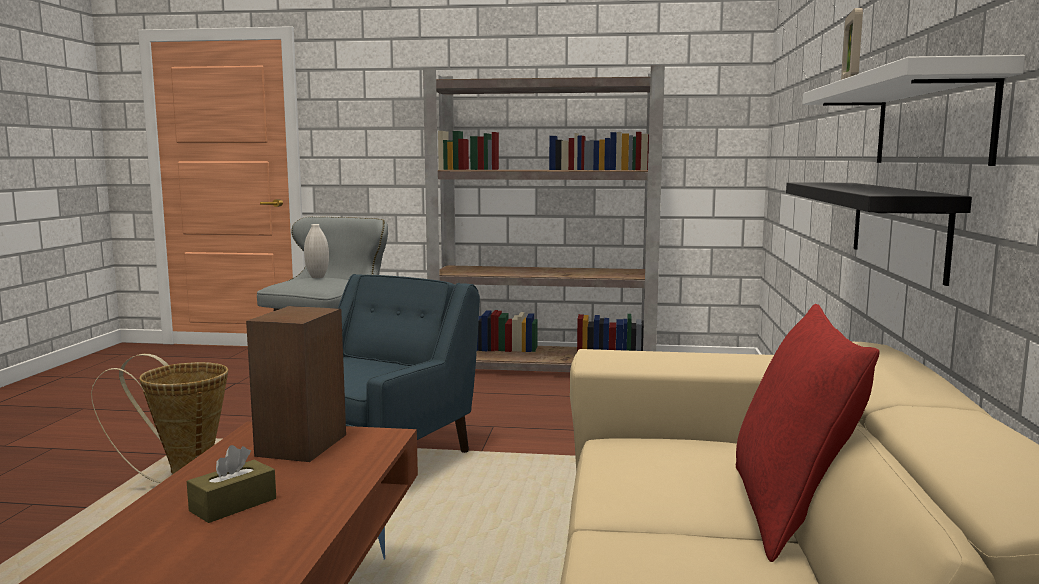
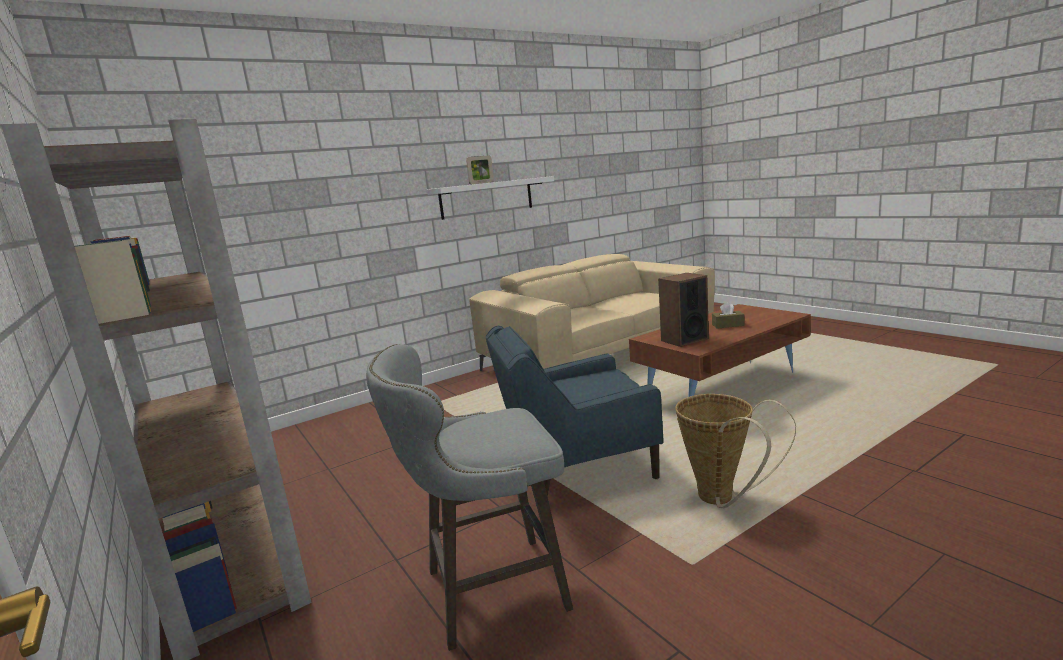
camera: 130 degrees left, 5 degrees up
(317, 277) = (478, 431): white vase -> none
(790, 512) = (580, 305): red pillow -> none
(897, 226) = (470, 240): black shelf -> none

